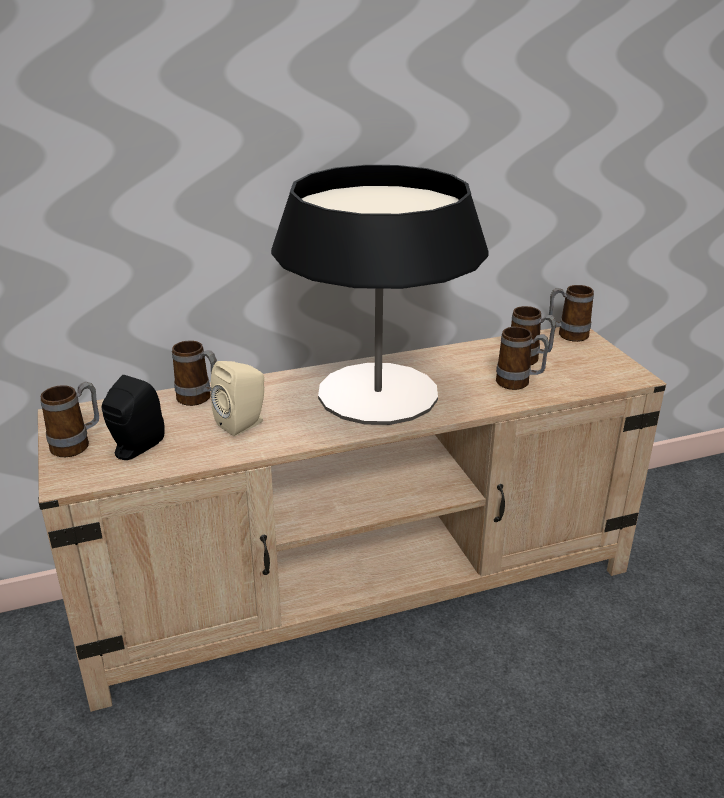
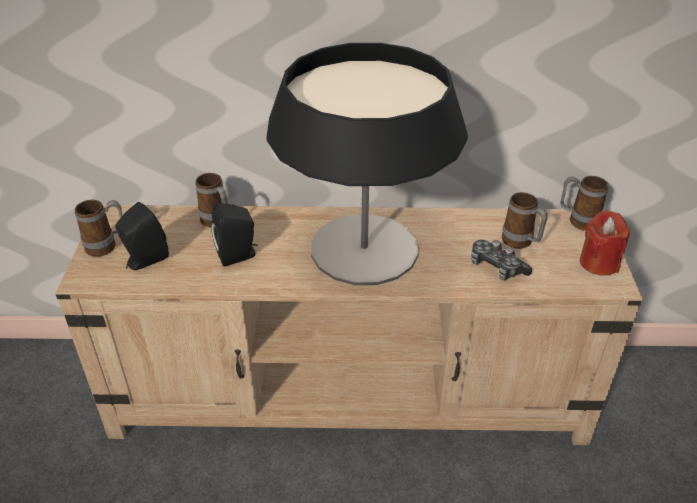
camera: 20 degrees right, 10 degrees up
(244, 424) = (238, 255): beige speaker -> black speaker
(519, 384) = (496, 267): mug -> game controller
(609, 363) = (599, 263): none -> red candle

